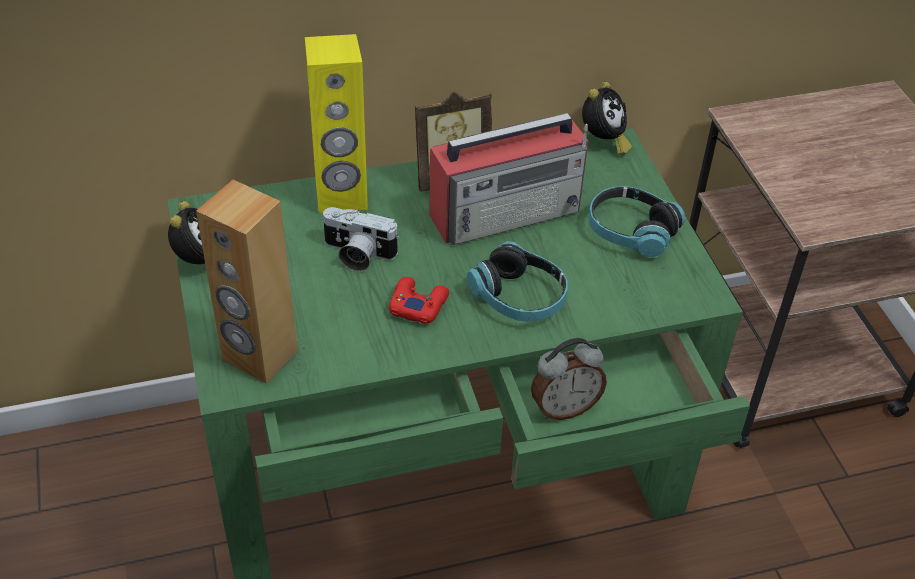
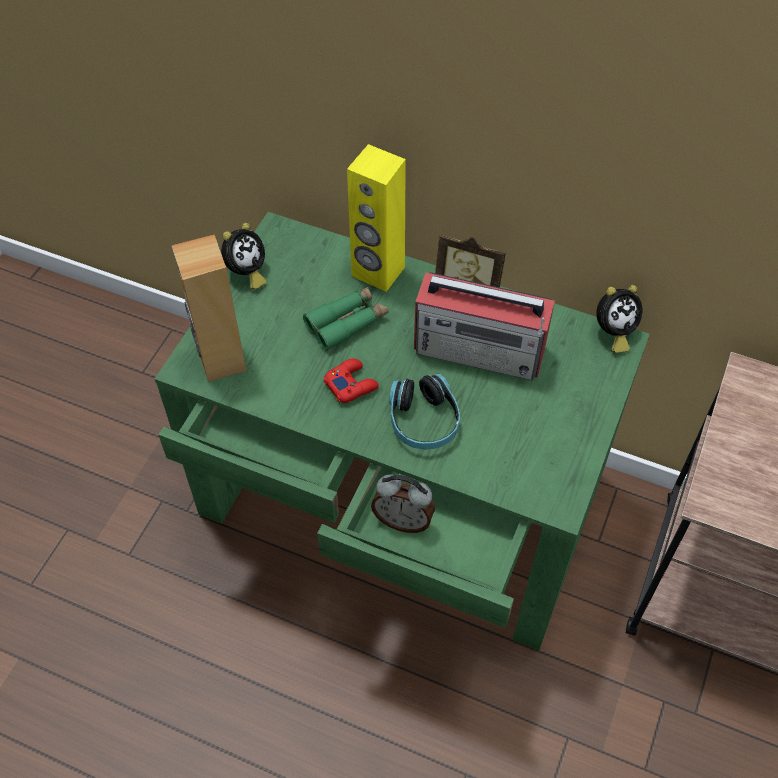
camera: 40 degrees right, 10 degrees up
(357, 254) = (347, 322): camera -> green binoculars
(631, 231) = (557, 419): headphones -> none

